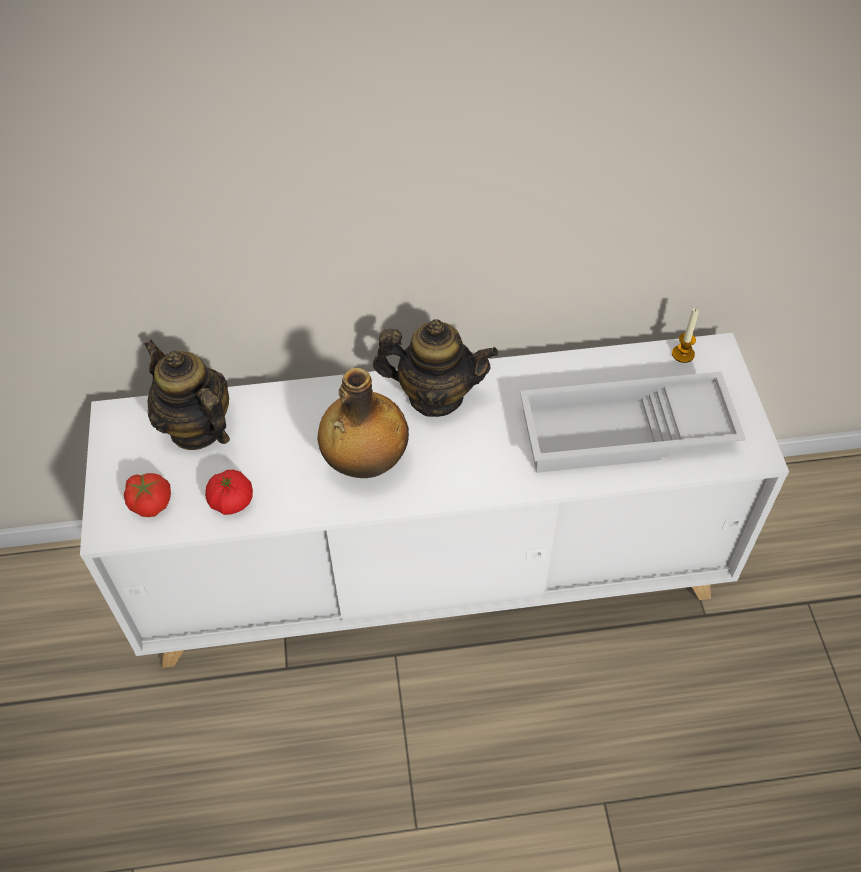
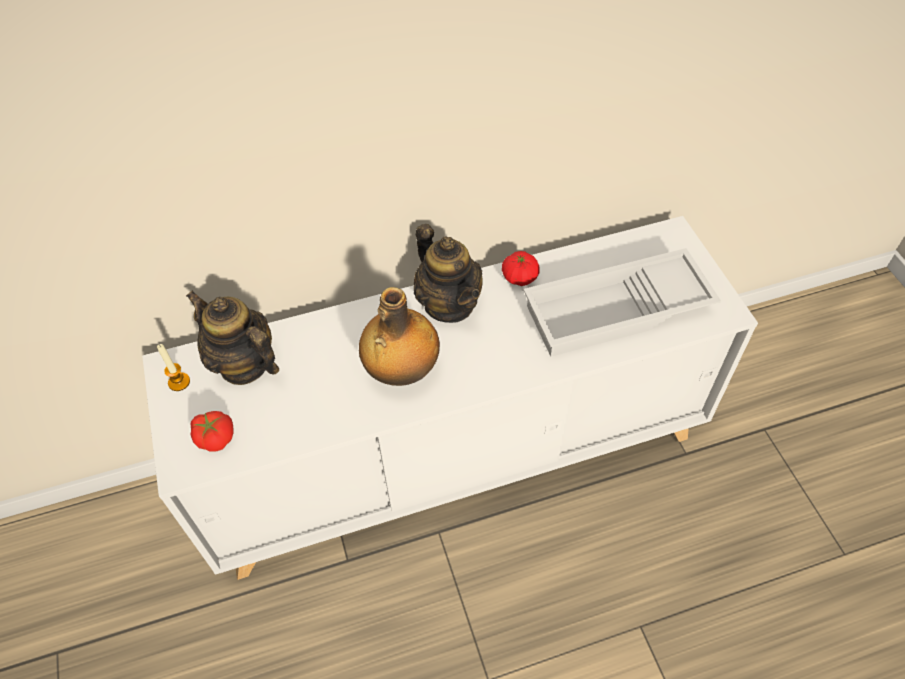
camera: 10 degrees left, 0 degrees up
(231, 501) = (289, 424): tomato -> tomato (519, 277)
(435, 396) = (449, 304): teapot -> teapot turned 60 degrees clockwise
(683, 354) = (647, 239): candle -> candle (179, 382)

